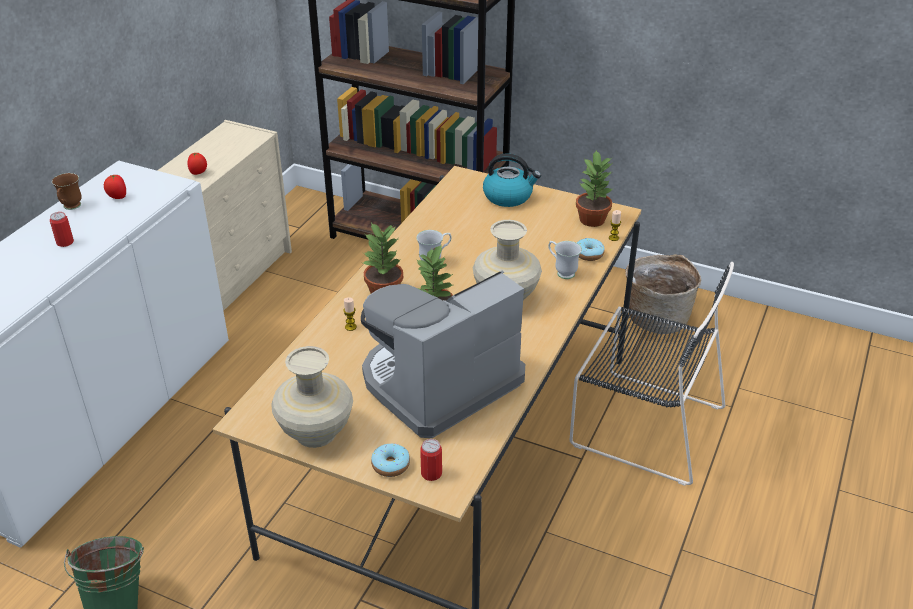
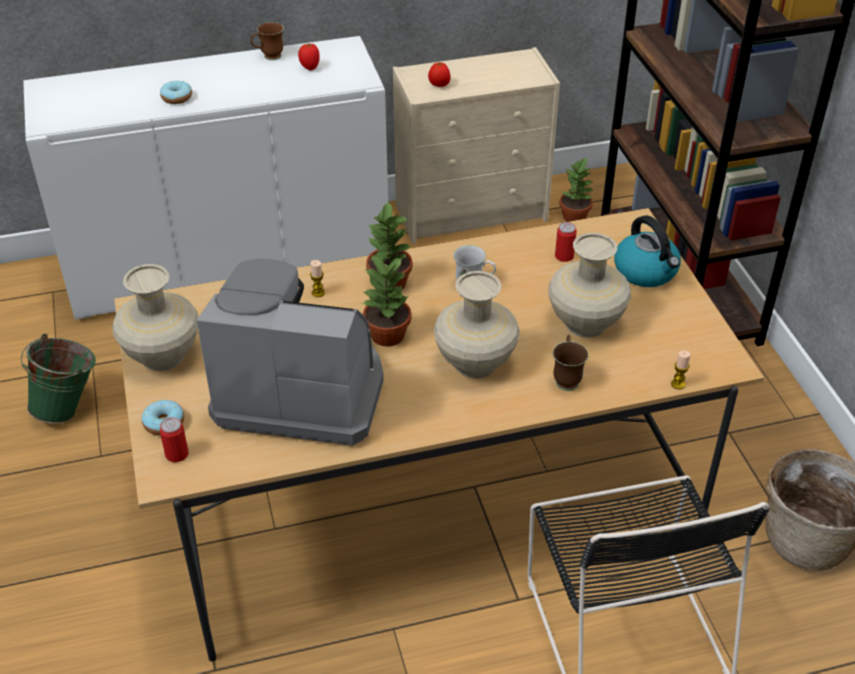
camera: 50 degrees right, 5 degrees up
(65, 242) = (223, 84): can -> can (564, 256)
(523, 240) = (584, 323): none -> beige vase
(562, 272) = (566, 378): white mug -> brown mug
(589, 254) = (623, 381): donut -> donut (177, 98)
(592, 219) = (690, 351): potted plant -> potted plant (575, 217)

